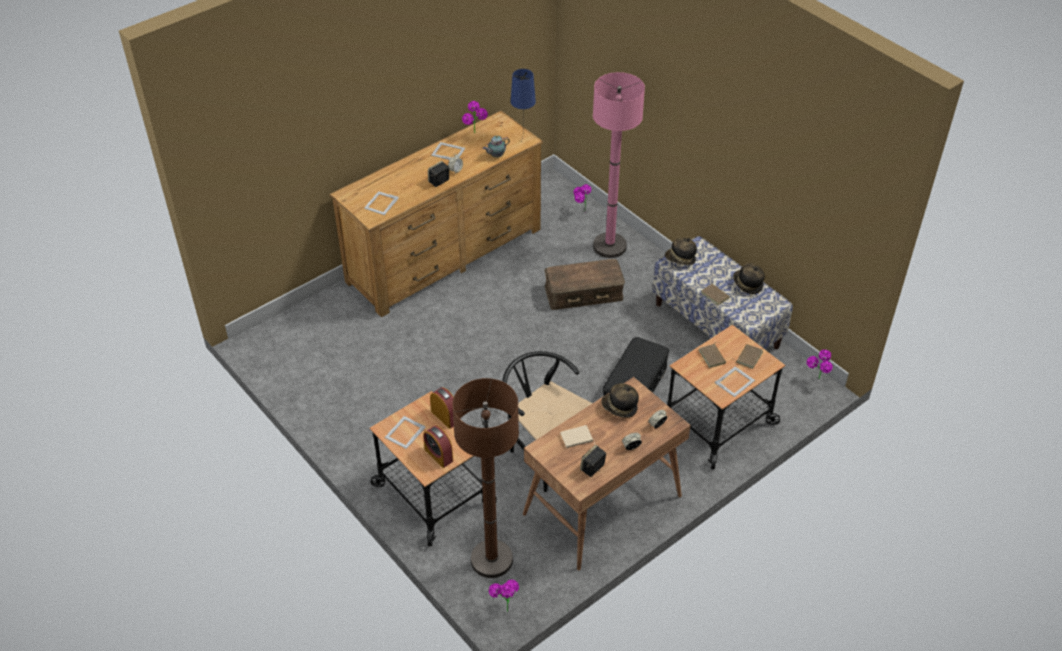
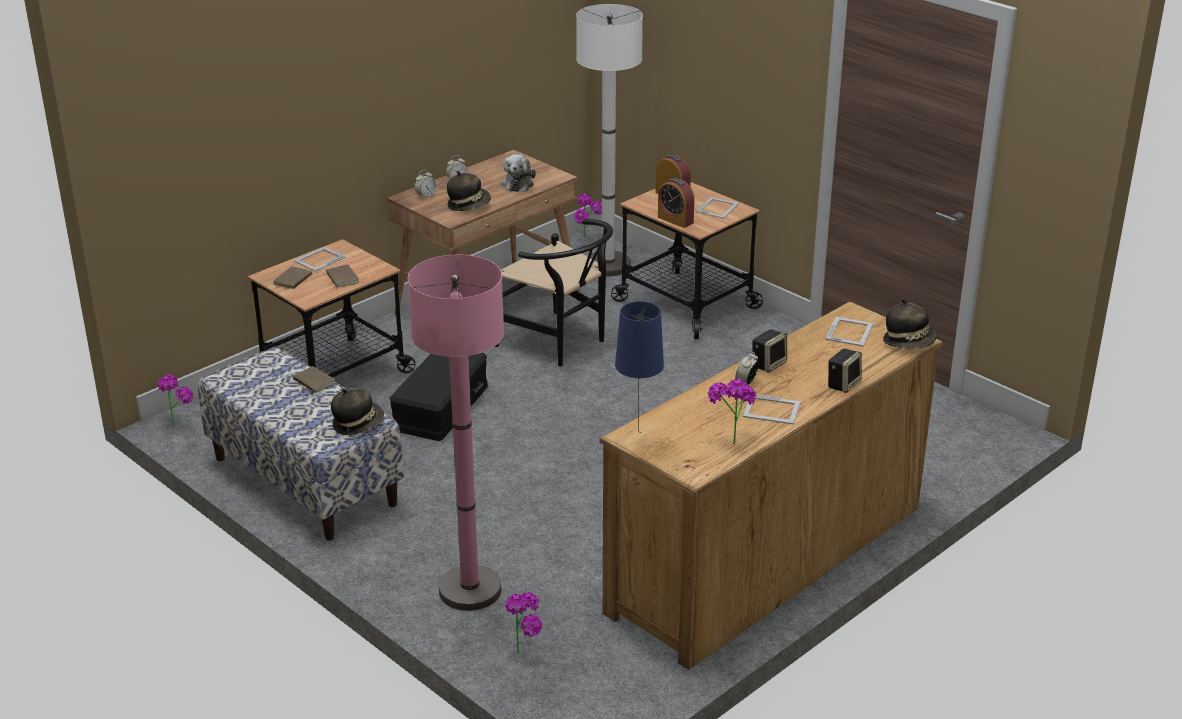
camera: 175 degrees right, 15 degrees down
(491, 559) = (607, 265): brown floor lamp -> white floor lamp
(496, 156) = (681, 407): teapot -> none
(576, 438) = (518, 183): beige book -> plush toy
(583, 293) = (516, 514): brown storage box -> none
(592, 468) = (500, 167): speaker -> speaker (843, 384)
(747, 284) = (258, 397): hat -> hat (909, 342)

